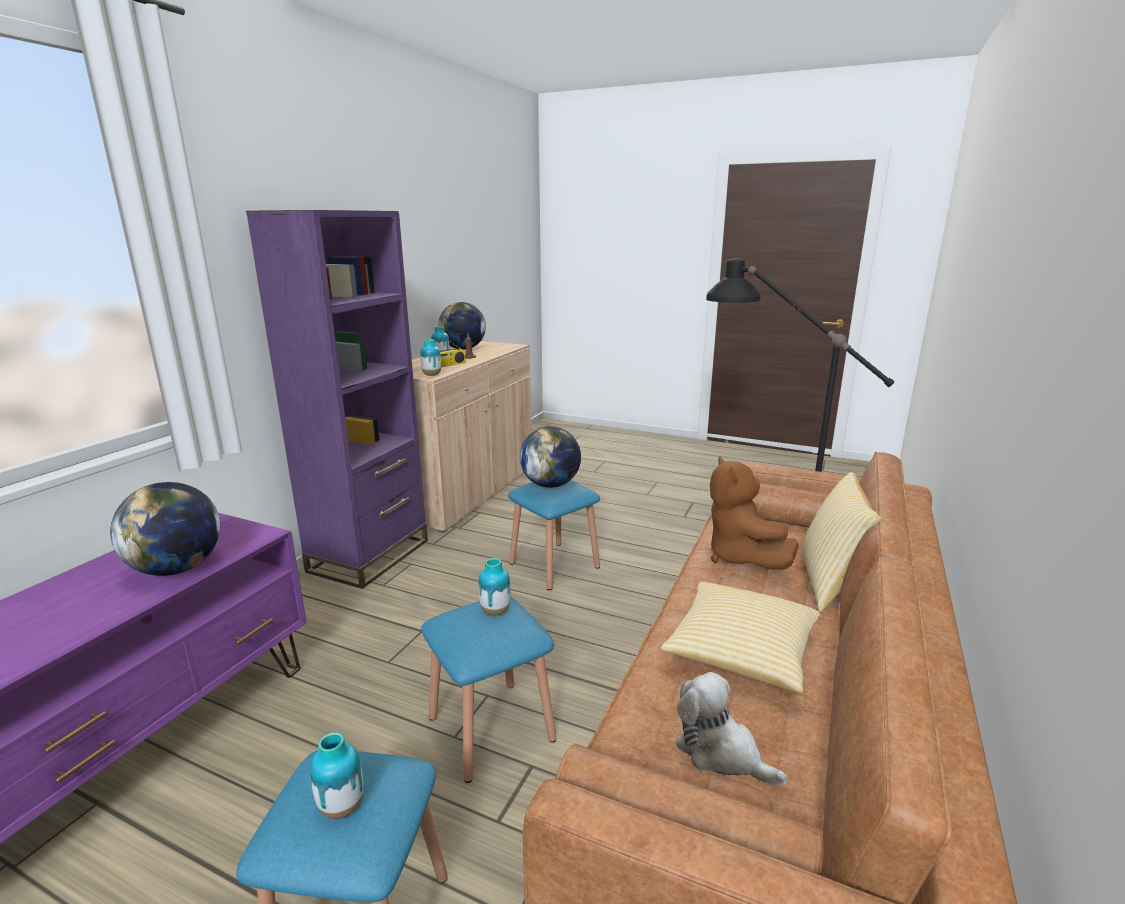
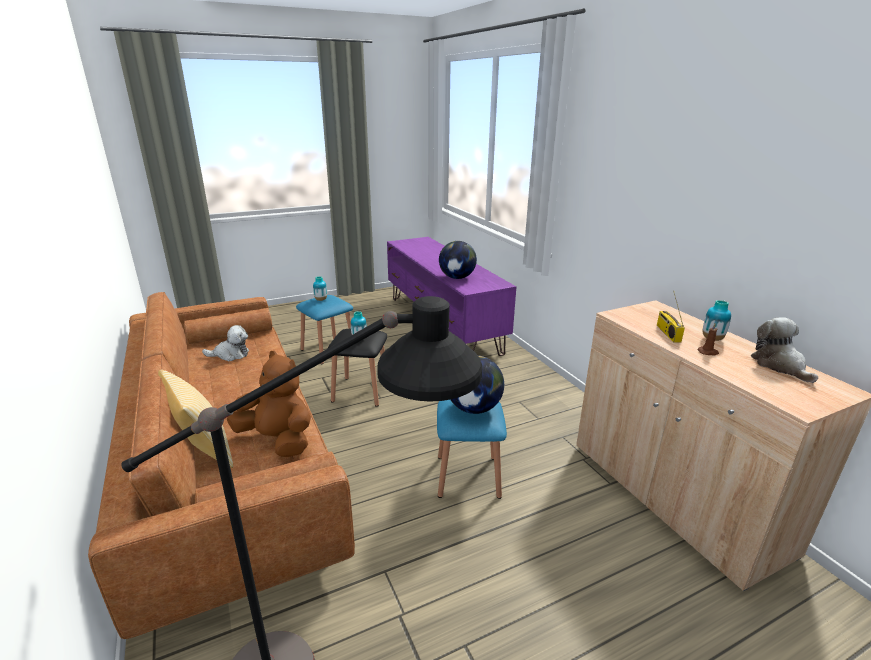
camera: 130 degrees right, 5 degrees up
(369, 556) = (566, 407): purple bookcase -> none
(432, 375) = (620, 316): vase -> none
(463, 349) = (779, 365): globe -> plush toy
(491, 728) = (361, 391): blue stool -> black stool
(741, 652) = (241, 385): pillow -> none

